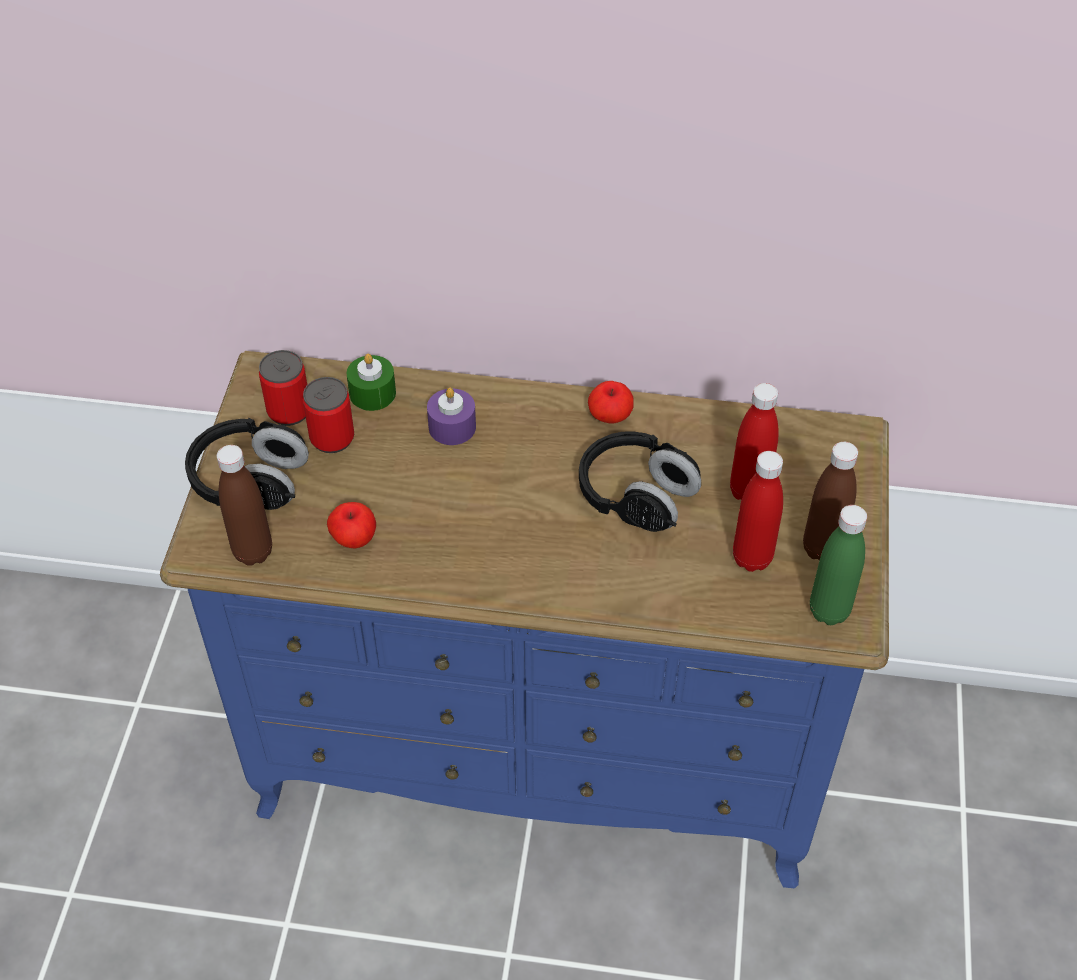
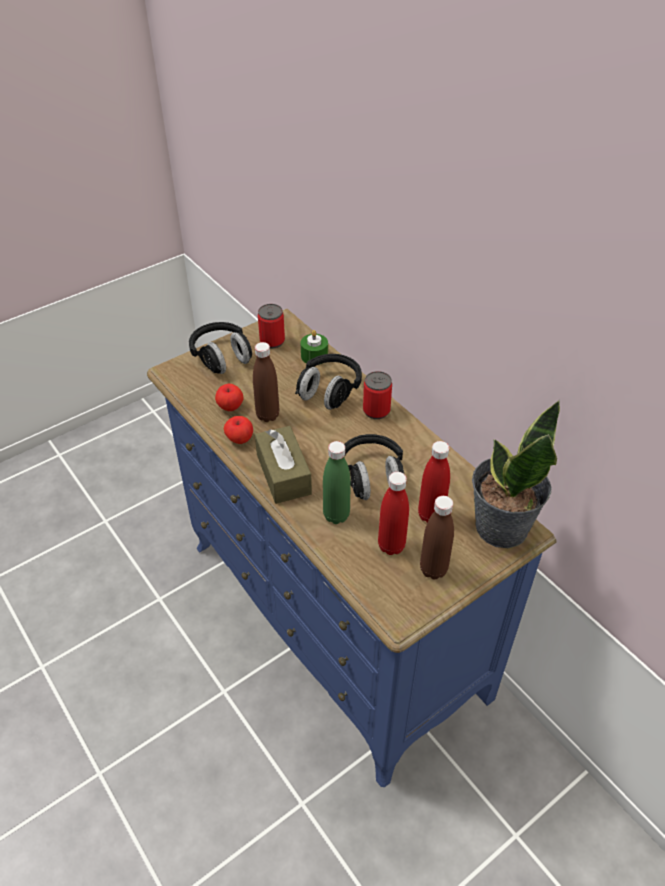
camera: 45 degrees right, 5 degrees down
(253, 552) = (187, 384): brown bottle -> brown bottle (267, 415)
(332, 438) = (274, 362): can -> can (376, 410)
(452, 427) = (329, 391): purple candle -> black headphones
(534, 571) = (283, 474): none -> brown tissue box
(609, 417) = (406, 435): apple -> apple (239, 439)
(827, 449) = (500, 527): none -> potted plant
(829, 611) = (397, 600): green bottle -> green bottle (336, 515)

